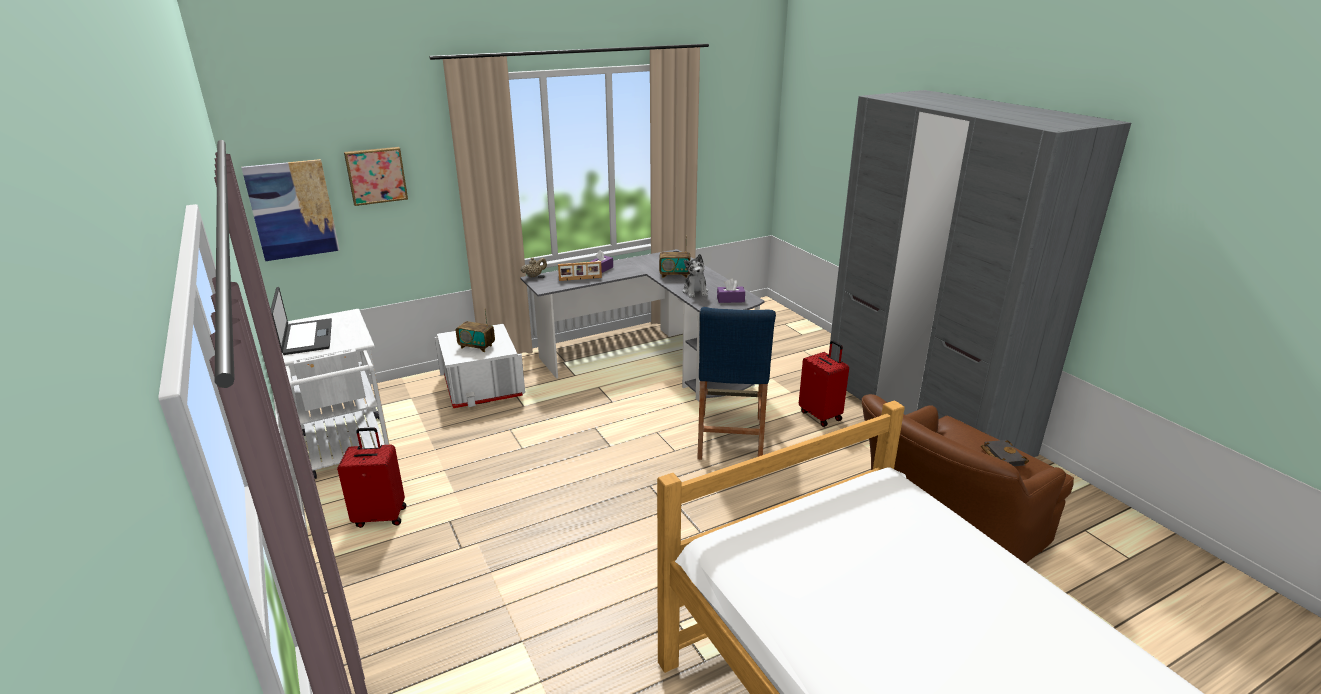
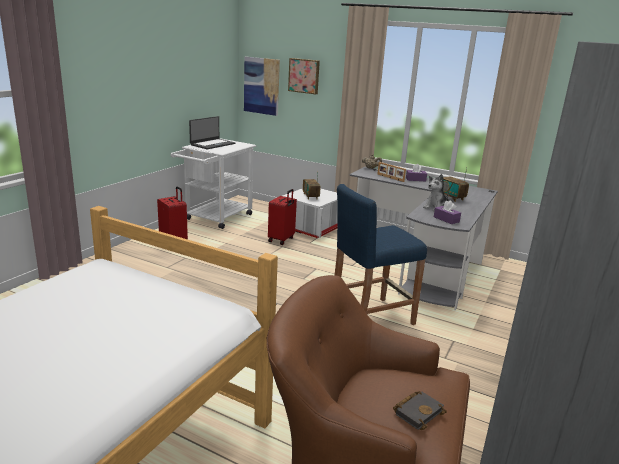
camera: 55 degrees right, 5 degrees down
(821, 415) = (460, 351): red suitcase -> red suitcase (281, 240)

